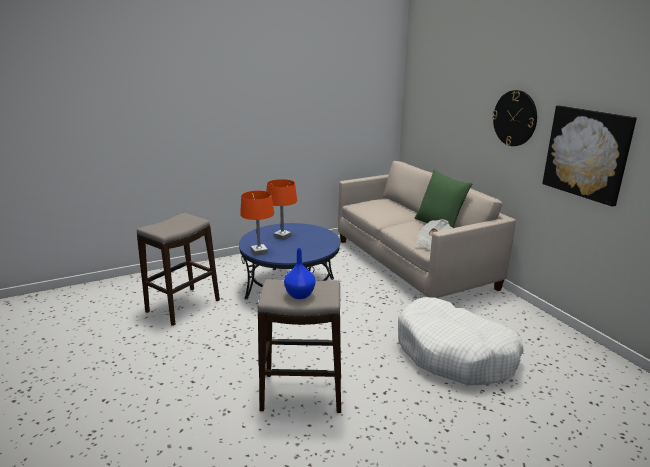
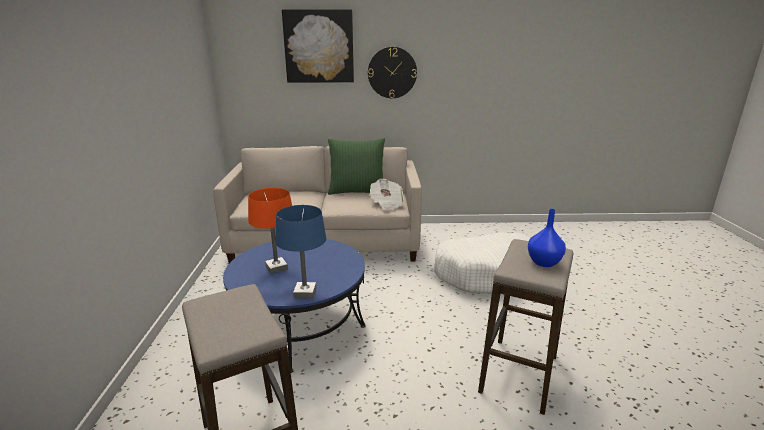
camera: 65 degrees left, 0 degrees up
(259, 252) = (305, 293): orange table lamp -> blue table lamp
(587, 153) = (468, 88): picture -> picture (319, 46)

